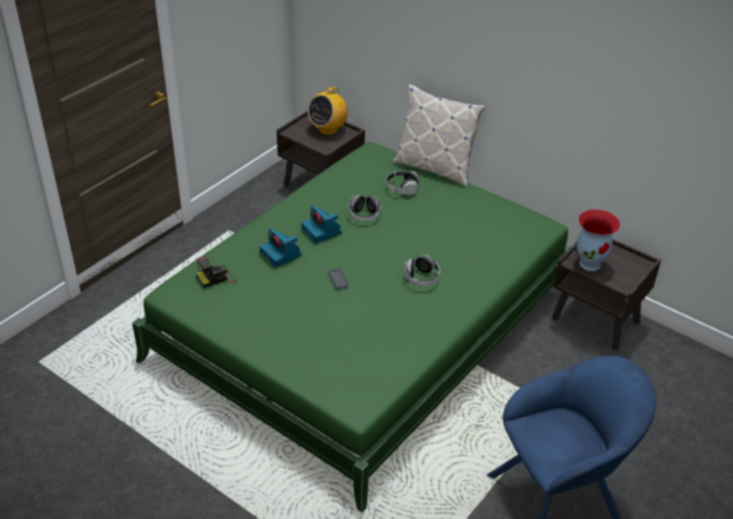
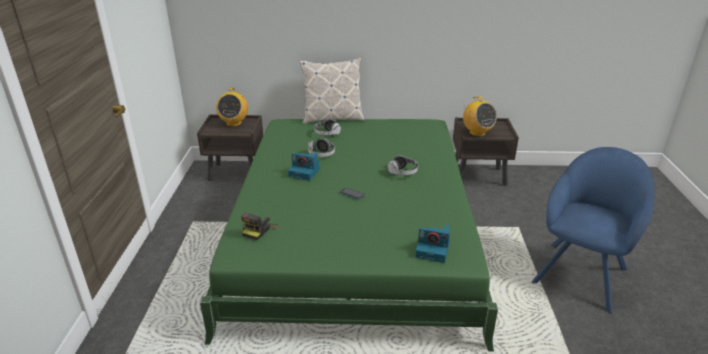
camera: 35 degrees left, 10 degrees down
(281, 254) = (293, 195): camera -> camera (433, 250)
(590, 263) = (477, 132): vase -> radio

